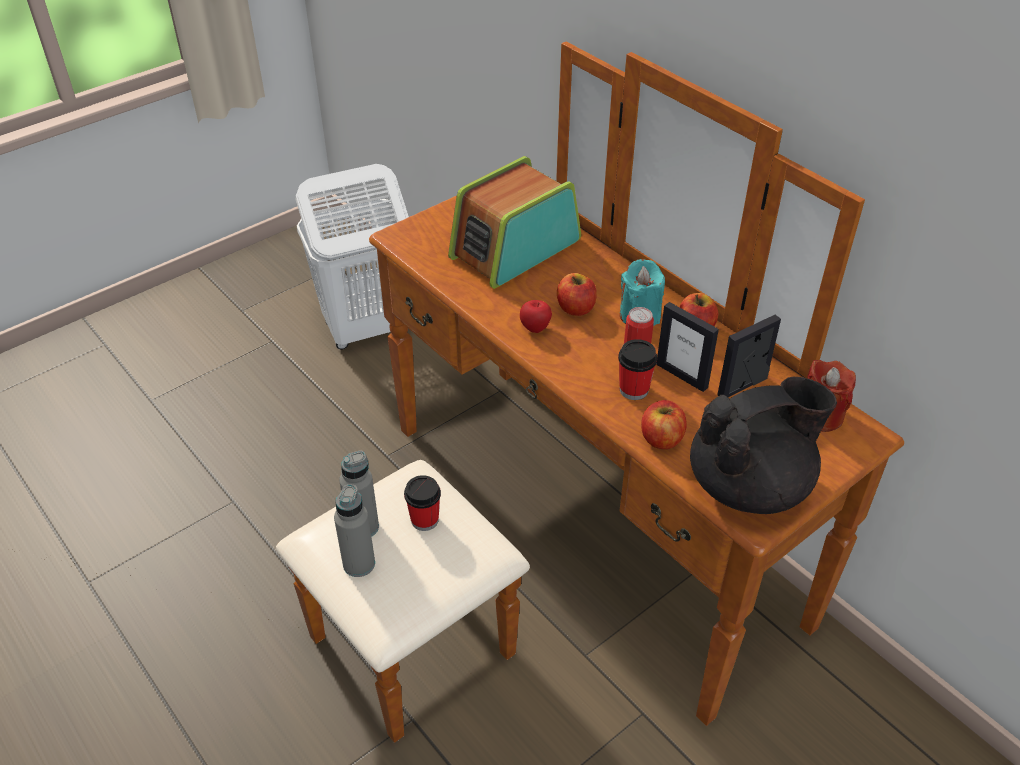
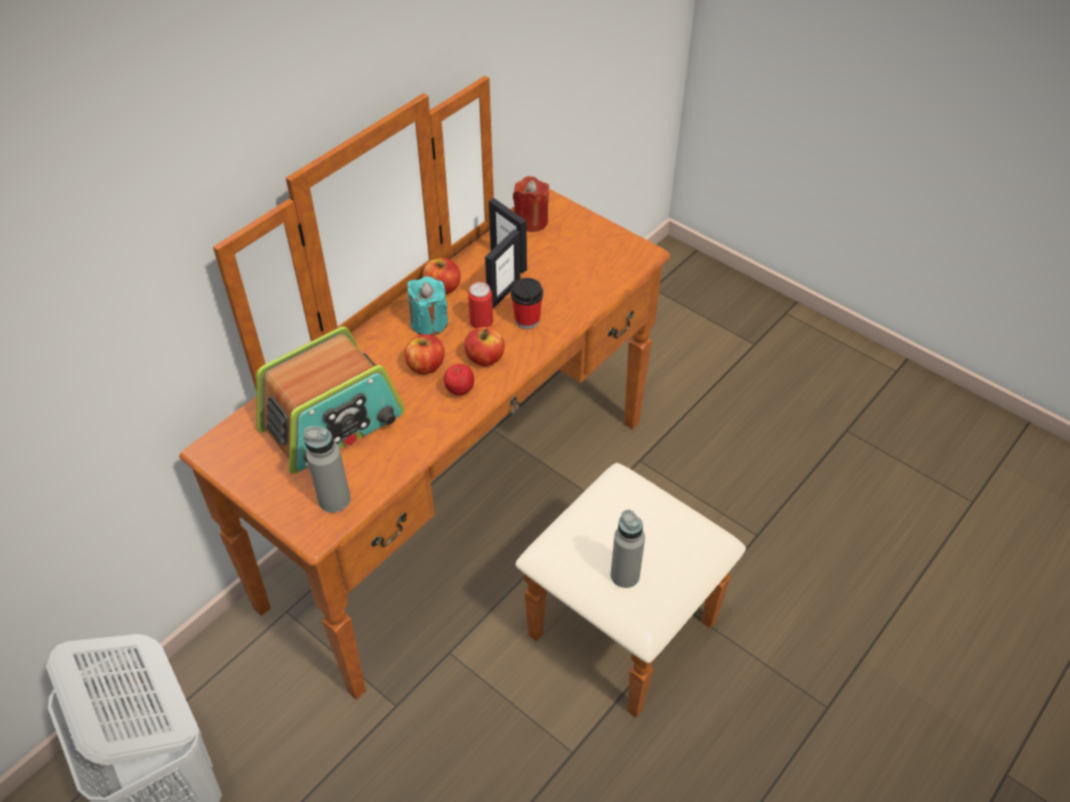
camera: 100 degrees left, 5 degrees up
(359, 564) = (665, 569): grey bottle -> grey bottle (334, 499)
(424, 520) = (604, 529): cup -> none
(514, 249) = (333, 423): radio -> radio turned 75 degrees counterclockwise
(661, 439) = (579, 301): apple -> apple (485, 358)
(750, 485) = (612, 255): black teapot -> none

